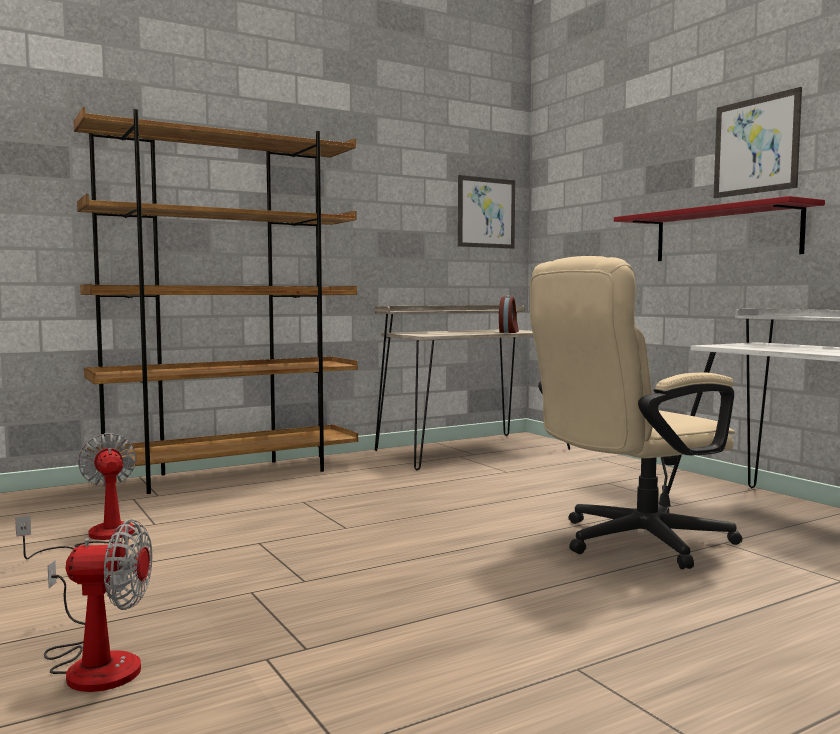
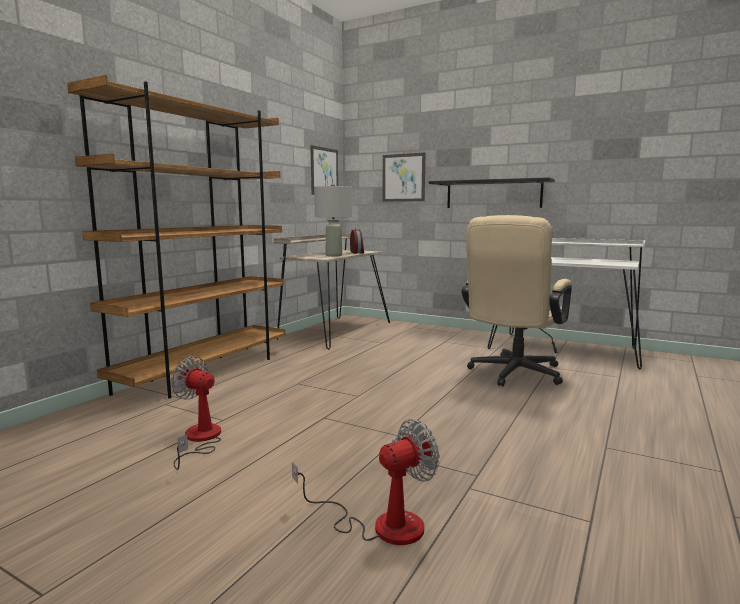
camera: 30 degrees left, 5 degrees up
(458, 333) = (334, 255): none -> grey table lamp
(725, 234) = (493, 194): red shelf -> black shelf
(756, 145) = (513, 145): picture -> picture (403, 177)

